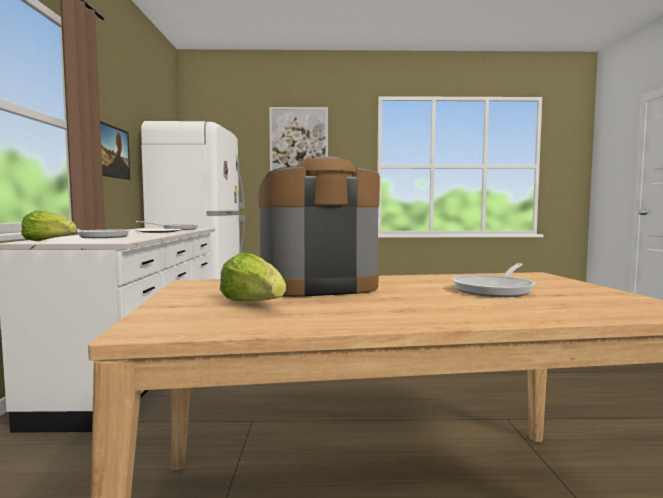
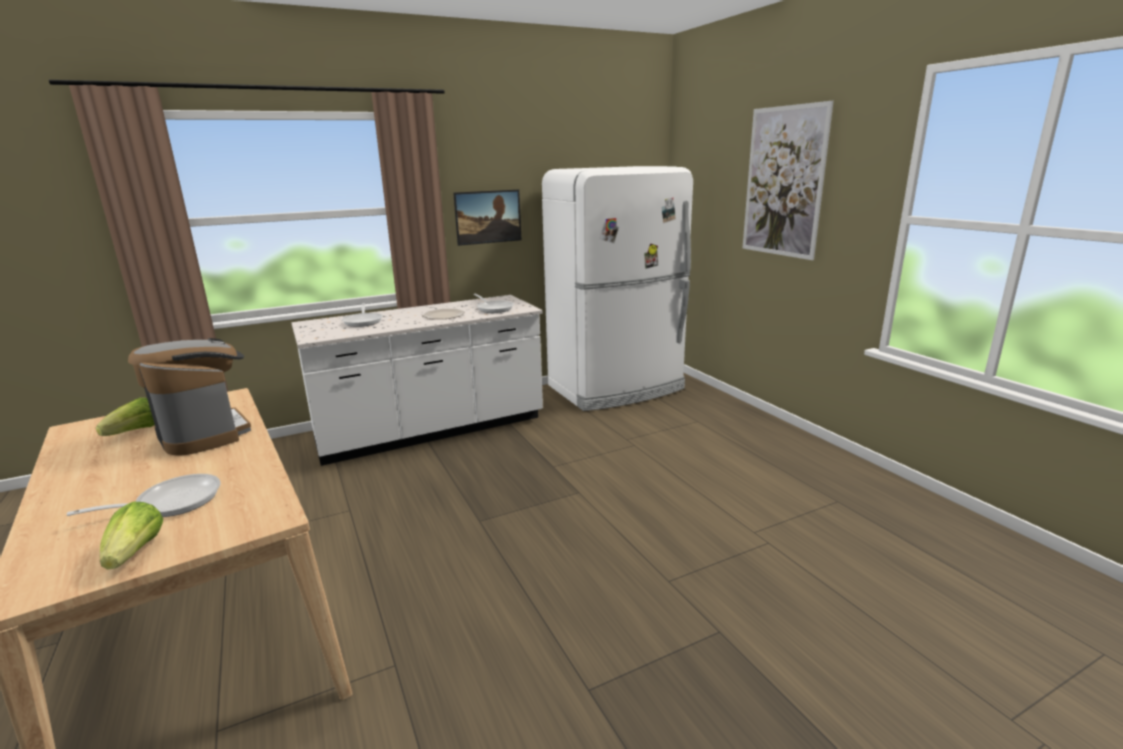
camera: 65 degrees right, 15 degrees up
(48, 241) = (309, 326): lettuce -> lettuce (136, 553)
(496, 289) = (171, 502): frying pan -> frying pan turned 135 degrees clockwise

